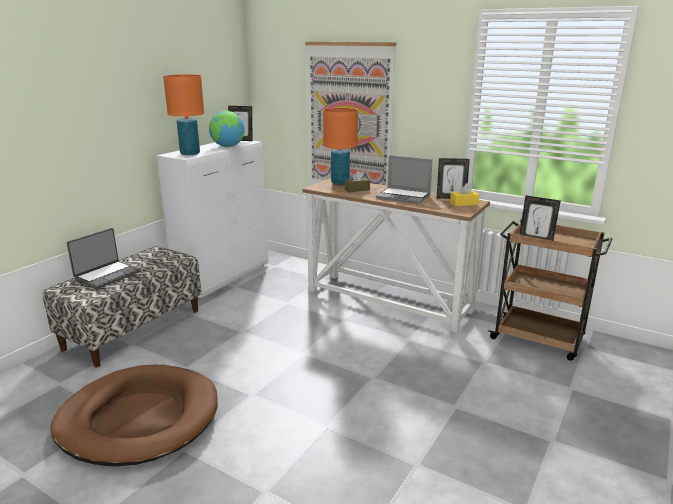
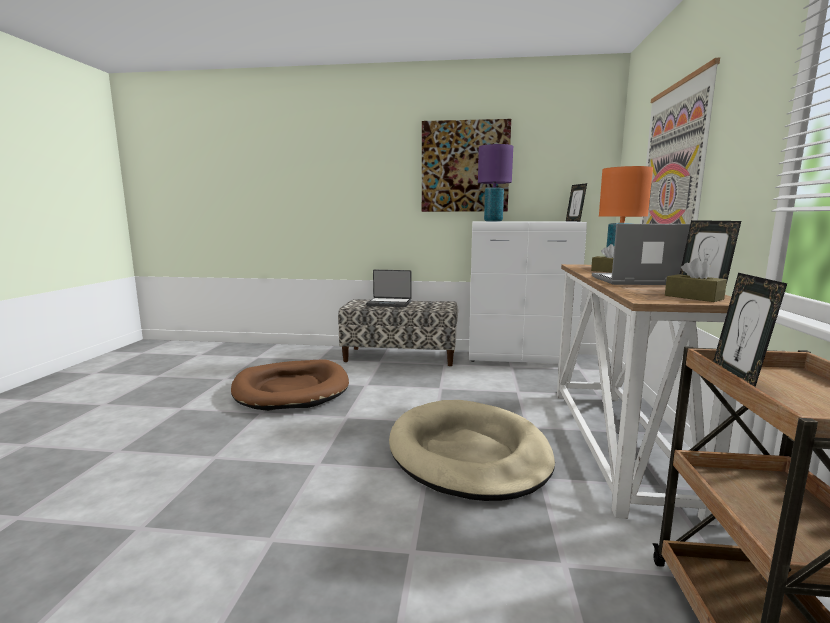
camera: 65 degrees right, 10 degrees down
(137, 95) = (465, 166): none -> picture
(190, 153) = (493, 221): orange table lamp -> purple table lamp
(228, 147) = (540, 221): globe -> none
(363, 354) = (468, 454): none -> beige dog bed
(404, 197) = (635, 281): laptop -> laptop turned 90 degrees clockwise
(464, 203) = (693, 297): yellow tissue box -> brown tissue box

